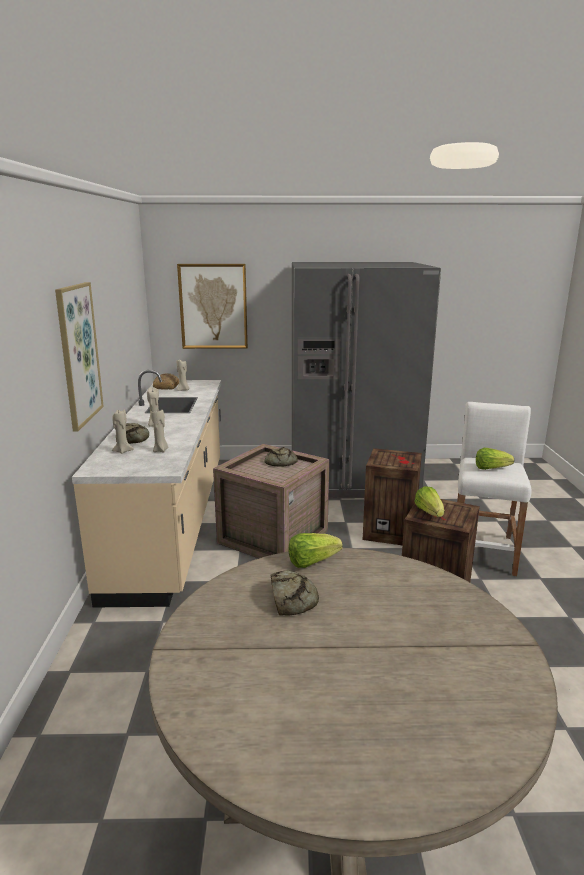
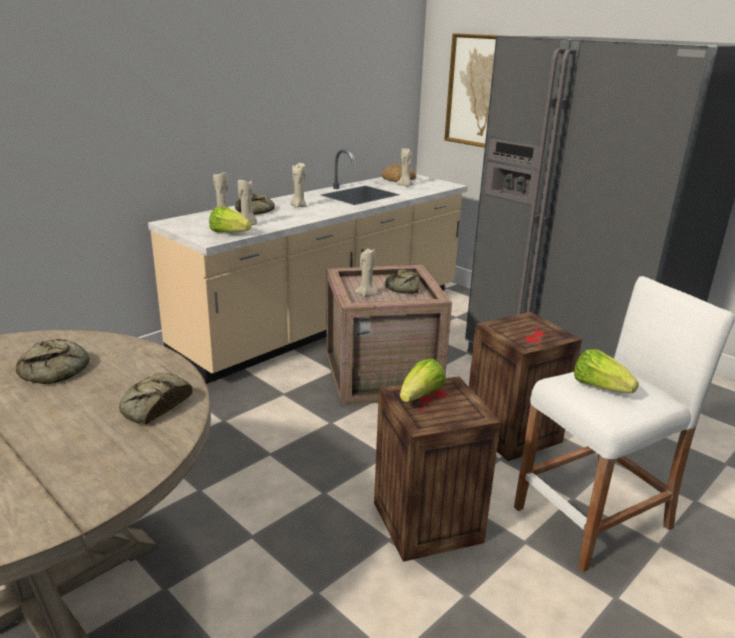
camera: 45 degrees right, 5 degrees up
(78, 354) = (209, 108): picture -> none
(270, 475) = (366, 294): none -> beige candle
(312, 562) = (138, 356): lettuce -> lettuce (229, 233)
(398, 577) = (154, 406): none -> bread

